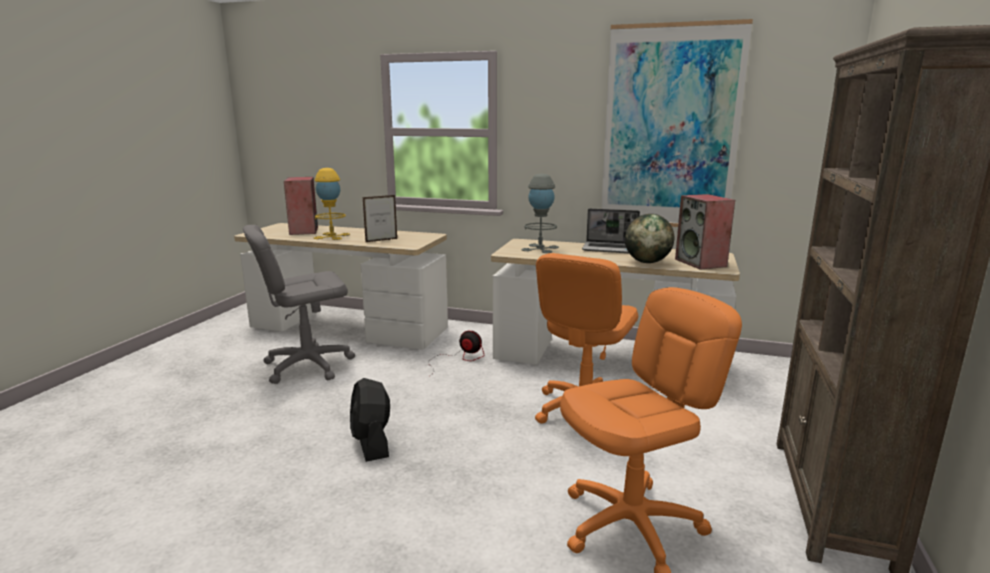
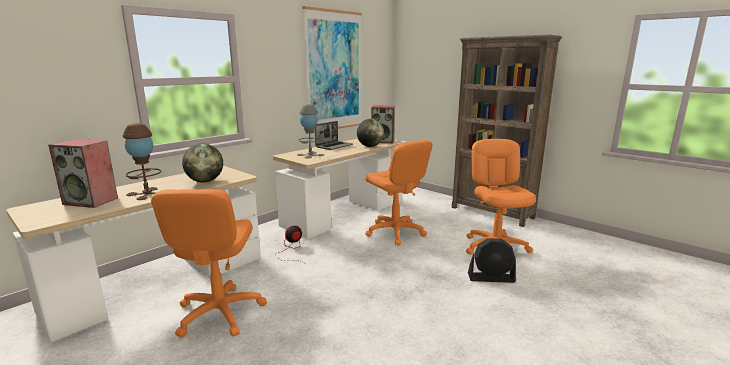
camera: 65 degrees left, 0 degrees up
(308, 365) = (219, 313): grey office chair -> orange office chair
(332, 236) = (147, 193): yellow table lamp -> brown table lamp
(371, 442) = (381, 299): black fan -> black fan (491, 278)
(381, 240) = (205, 181): picture frame -> globe

